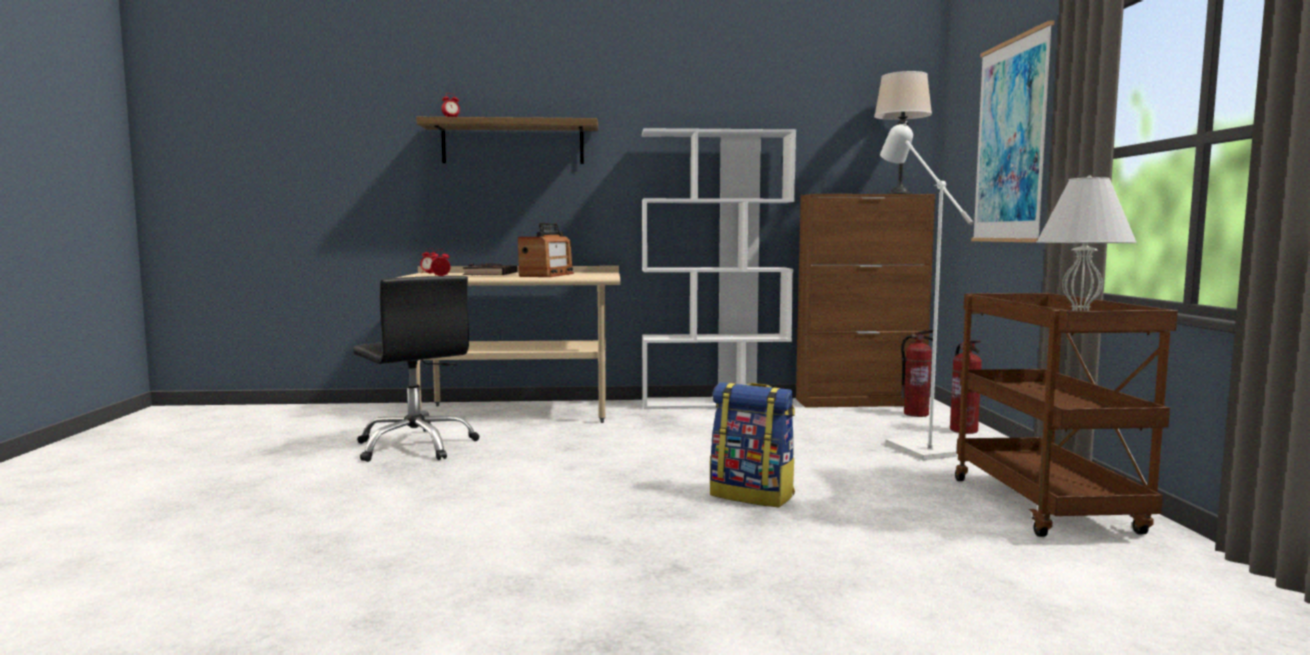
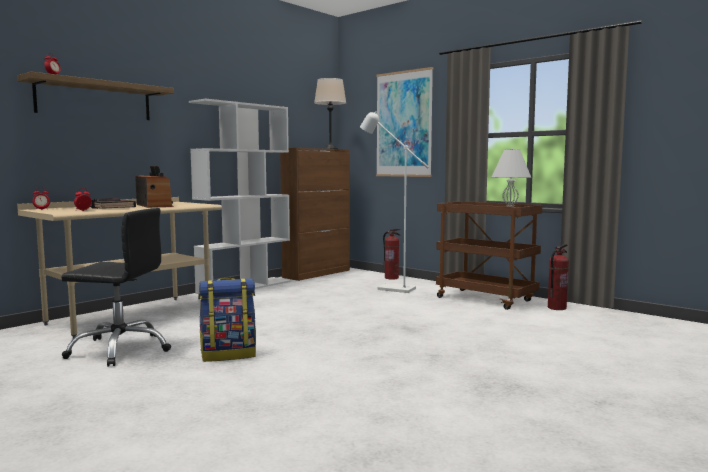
camera: 45 degrees left, 0 degrees up
(753, 495) = (384, 322): backpack -> backpack (229, 354)
(916, 414) = (355, 274): fire extinguisher -> fire extinguisher (556, 308)

